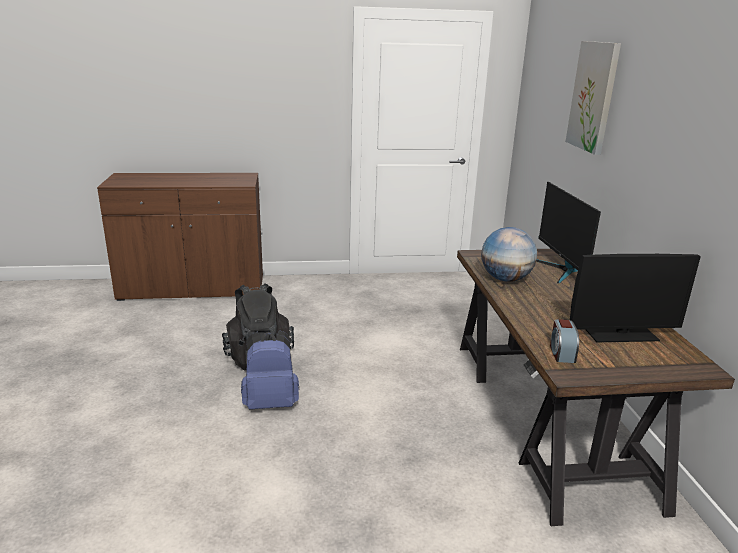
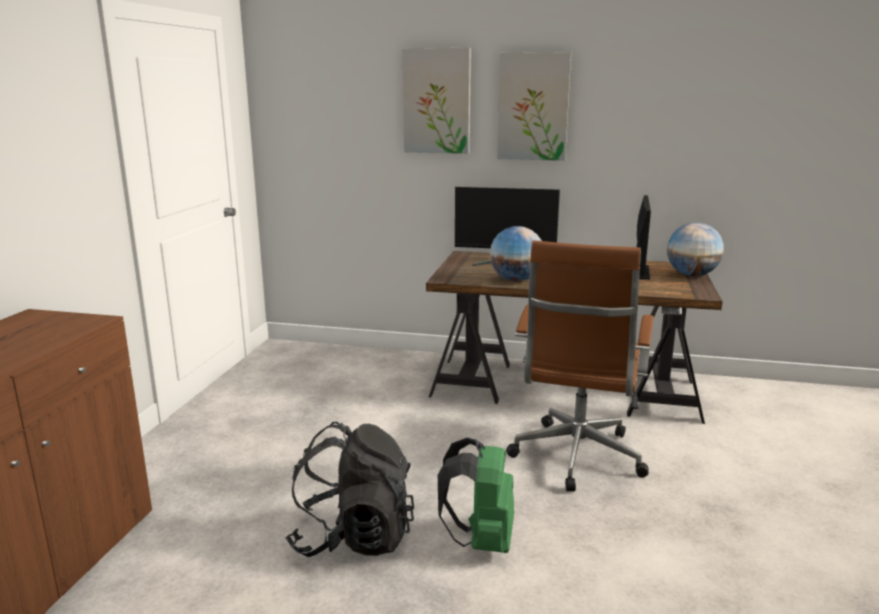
camera: 70 degrees left, 5 degrees down
(271, 402) = (481, 540): blue backpack -> green backpack
(406, 435) = (576, 459): none -> brown office chair
(561, 353) = (668, 290): alarm clock -> none
(646, 116) = (533, 107): none -> picture
(655, 369) = (692, 275): none -> globe

